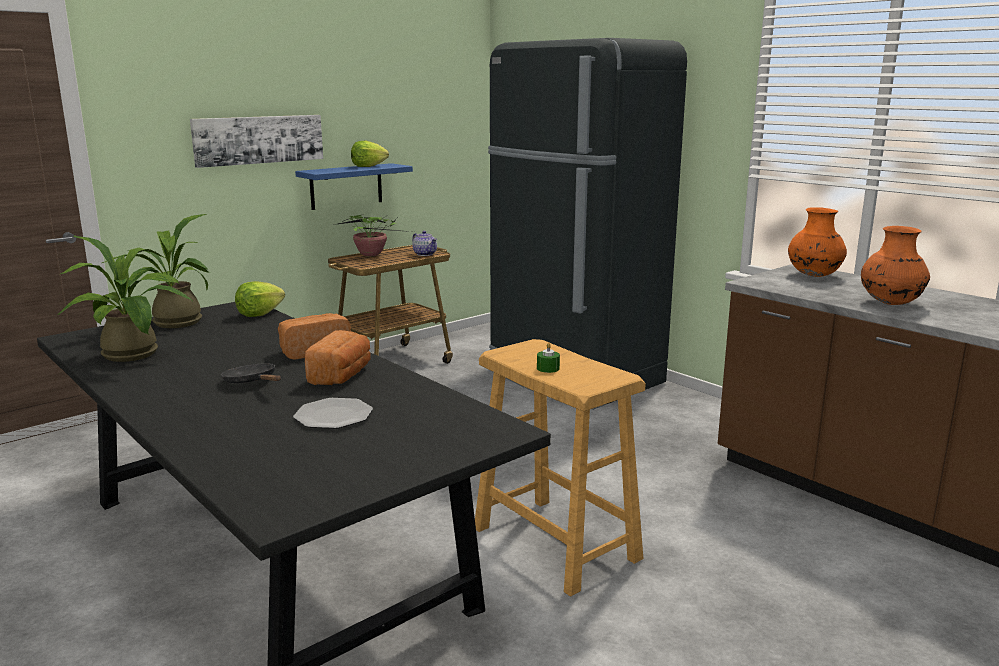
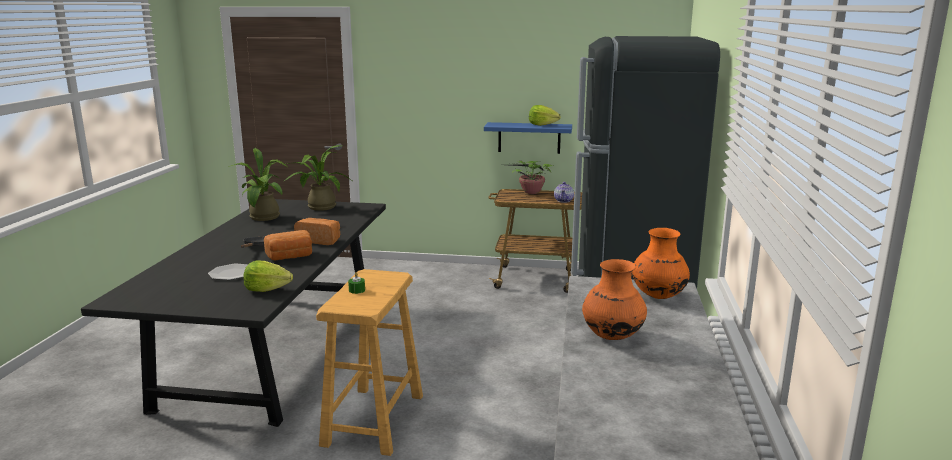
camera: 50 degrees right, 0 degrees up
(258, 139) = (462, 98): picture -> none
(259, 314) = (361, 213): lettuce -> lettuce (266, 289)

